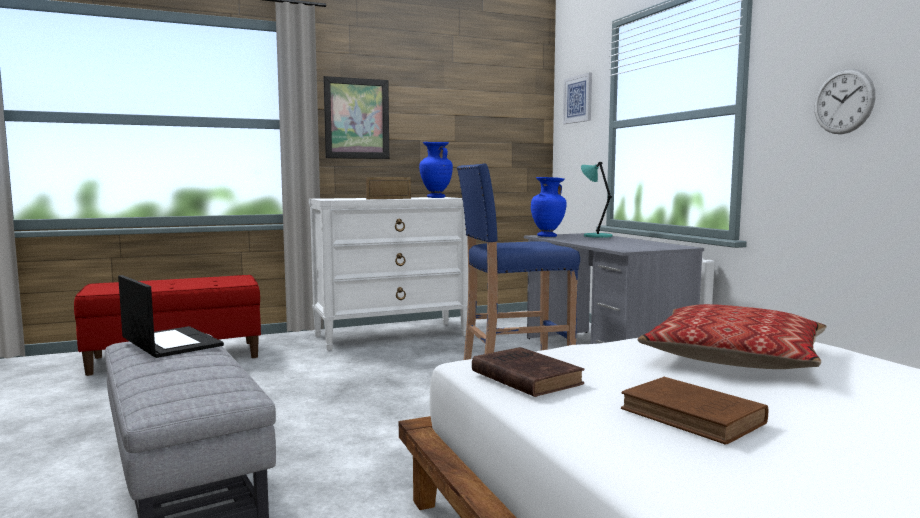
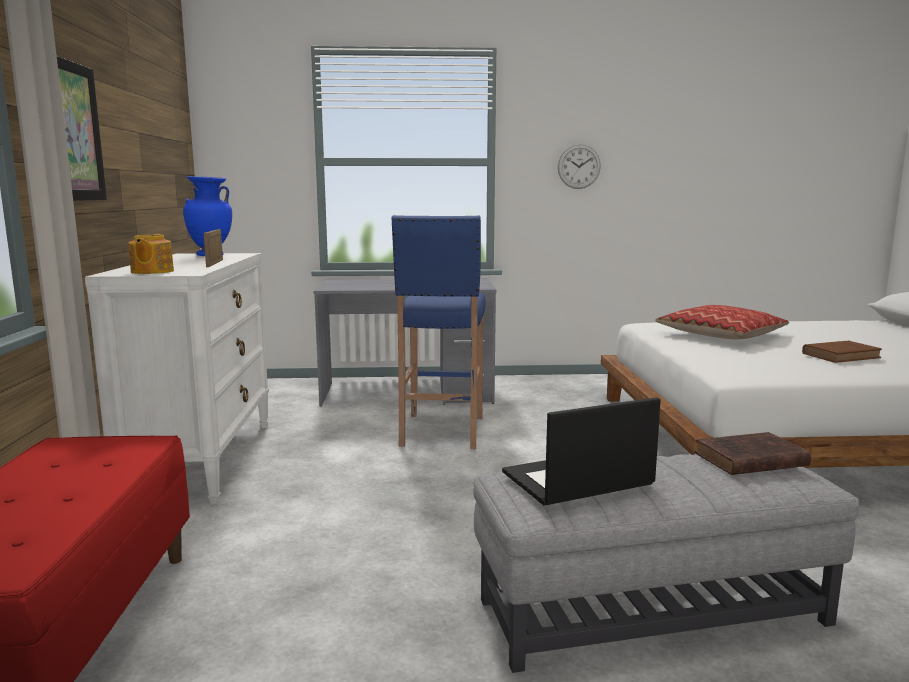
camera: 70 degrees left, 5 degrees up
(334, 198) = (151, 272): none -> teapot
(524, 377) = (774, 370): brown book -> brown book (748, 460)
(548, 236) = (340, 288): blue vase -> none
(578, 99) = (250, 125): picture -> none
(596, 236) = (362, 281): turquoise table lamp -> none

